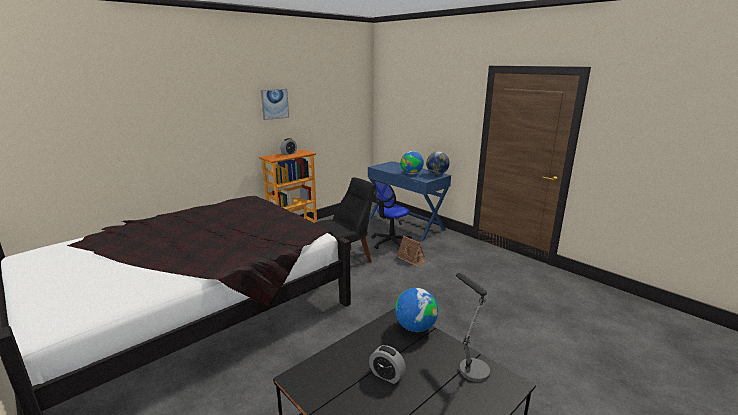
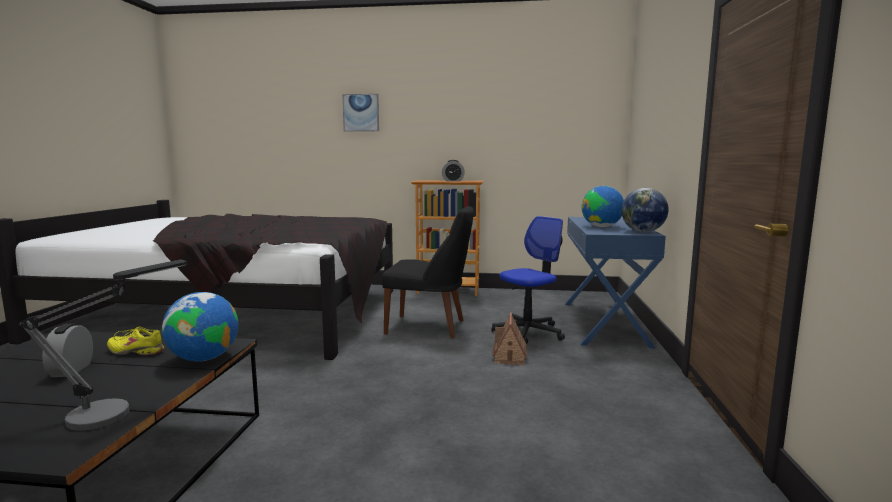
camera: 50 degrees right, 10 degrees down
(274, 104) = (446, 115): picture -> picture (361, 113)
(375, 347) = (136, 351): none -> yellow shoe
(390, 242) = (528, 332): office chair -> office chair turned 135 degrees clockwise

